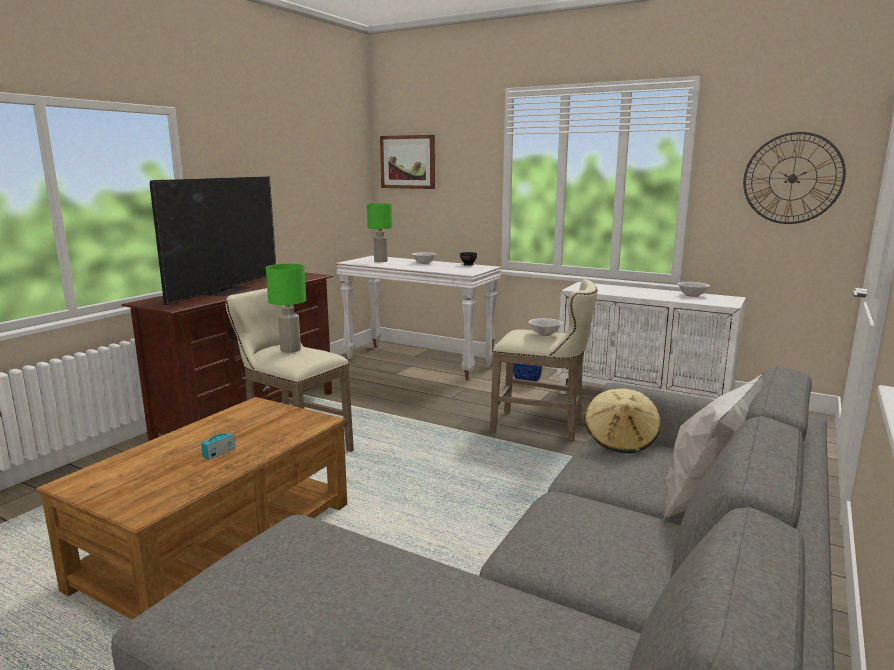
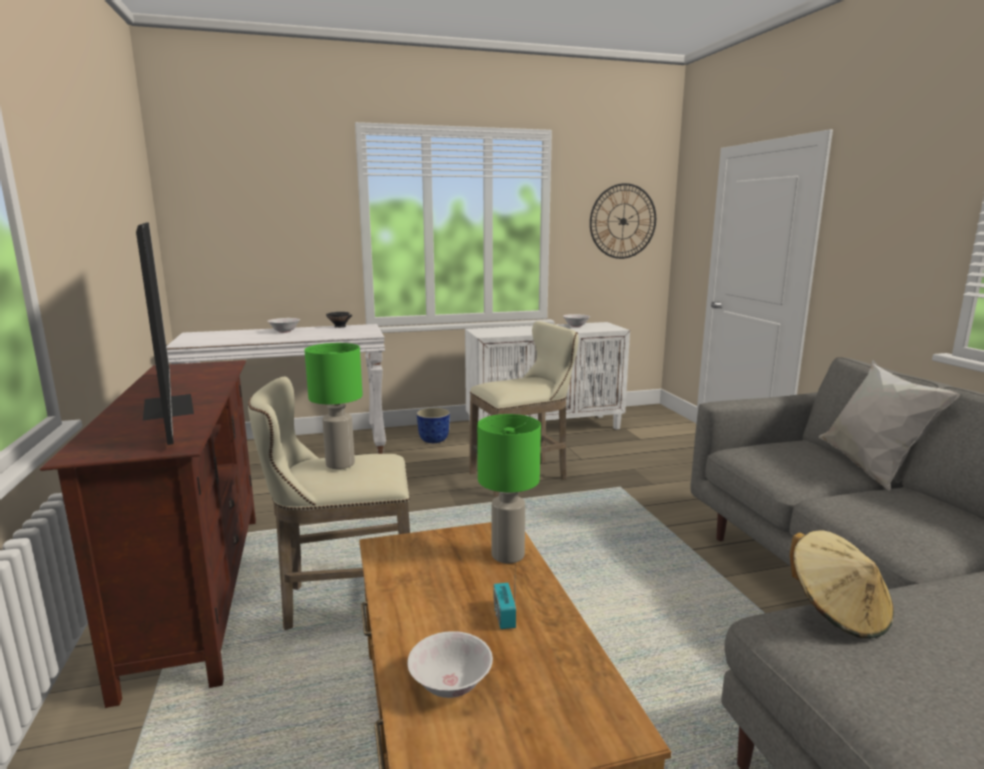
camera: 45 degrees left, 0 degrees up
(380, 261) = (223, 337): green table lamp -> green table lamp (508, 556)
(408, 162) = (220, 206): picture -> none
(545, 334) = (525, 381): white bowl -> white bowl (451, 684)
(621, 440) = (751, 448): beige hat -> beige hat (837, 612)

